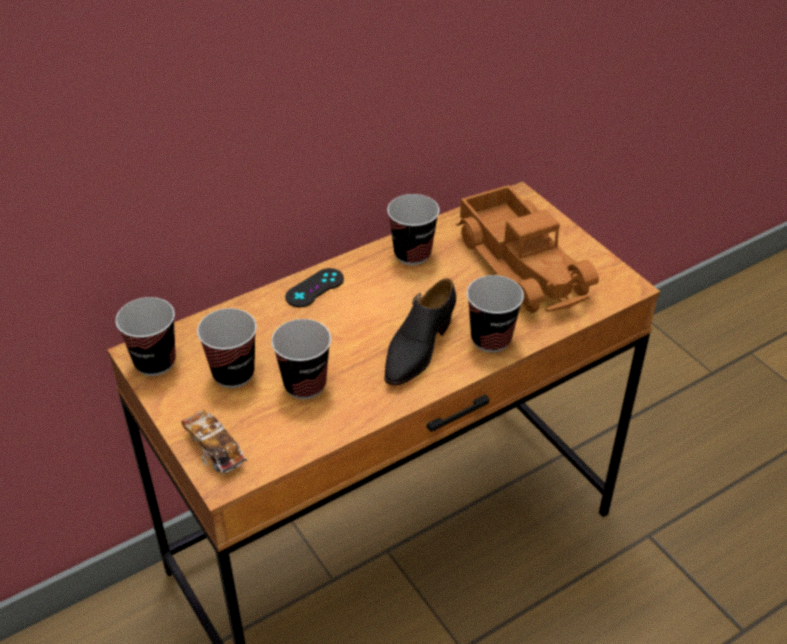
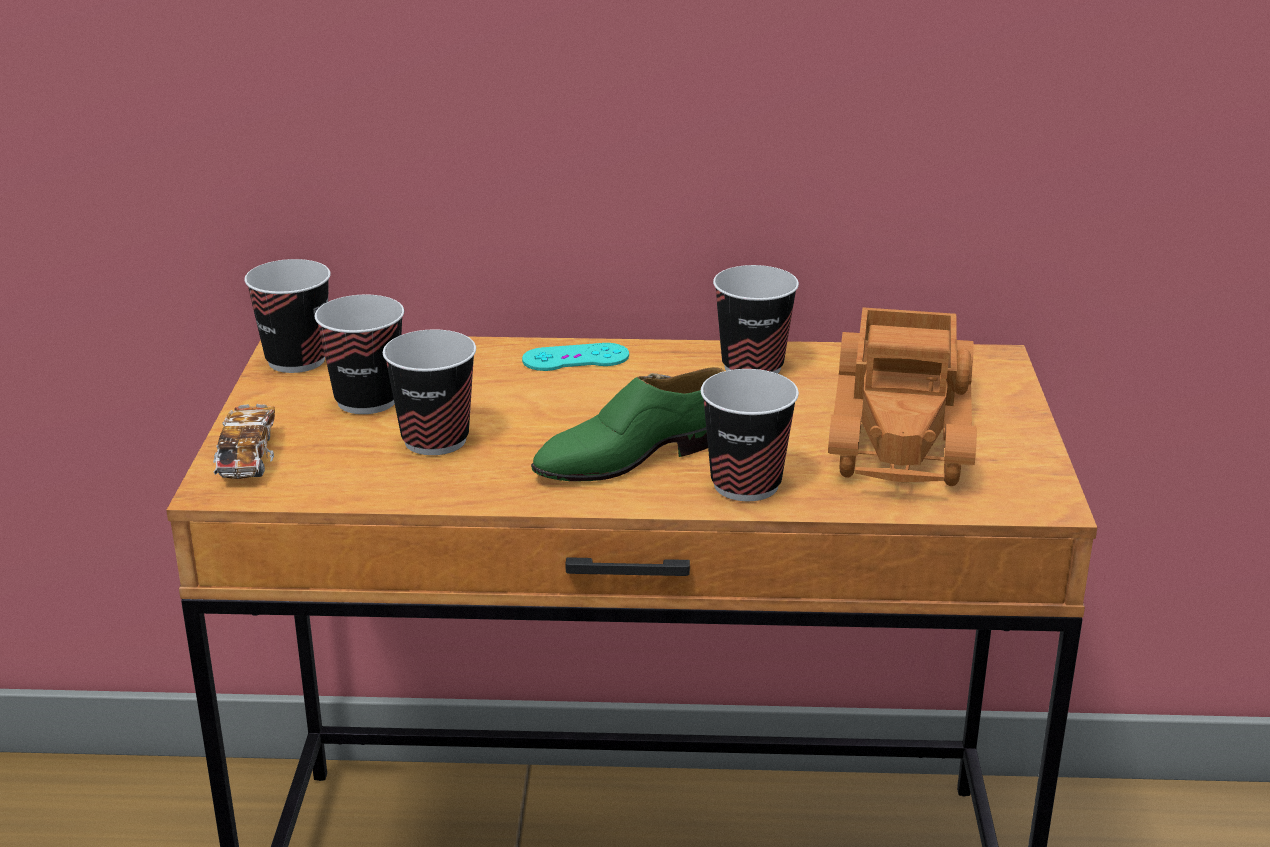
camera: 35 degrees right, 15 degrees down
(314, 288) = (575, 358): black game controller -> turquoise game controller
(418, 347) = (630, 457): black shoe -> green shoe

